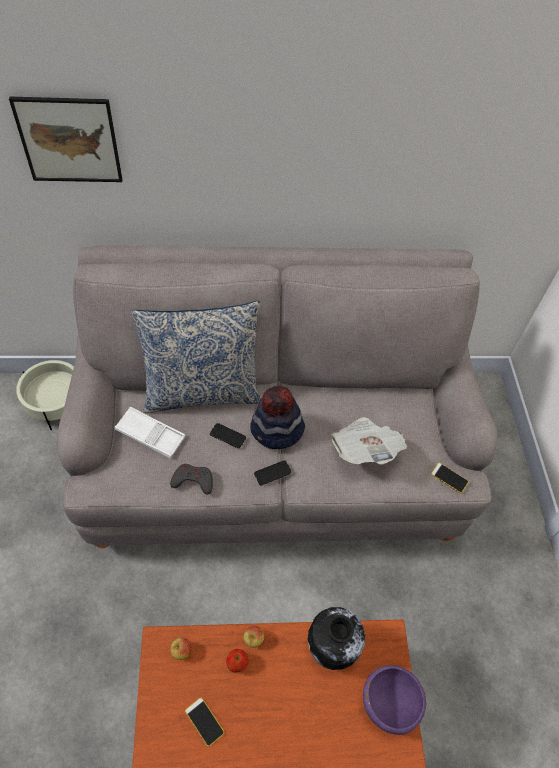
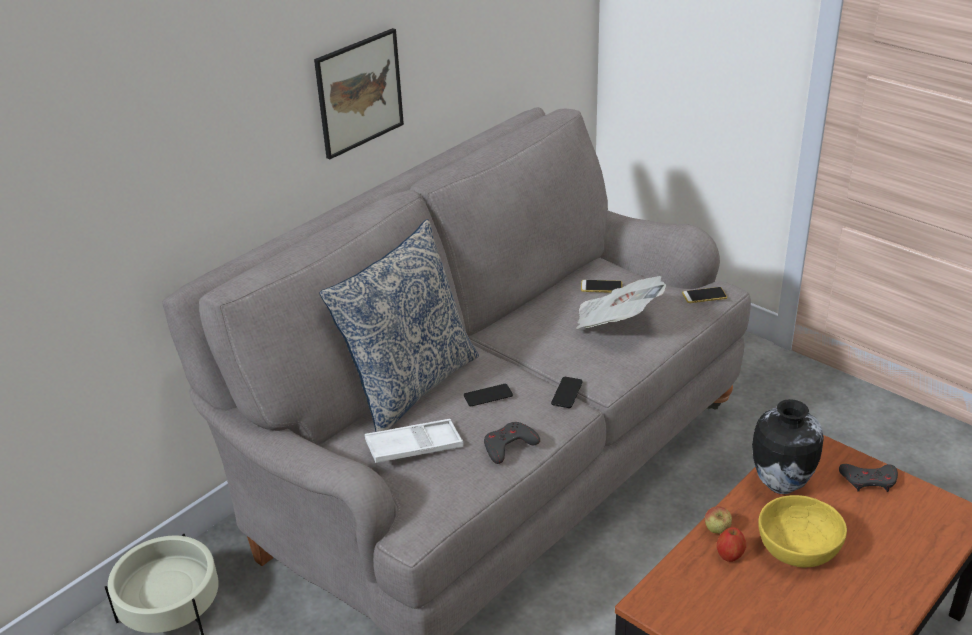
camera: 40 degrees left, 20 degrees down
(69, 140) = (131, 139): picture -> picture (359, 93)
(181, 651) = (675, 590): apple -> none
(204, 721) = (768, 614): phone -> phone (601, 287)
(276, 430) = (523, 363): hat -> none
(279, 700) = (797, 548): none -> yellow bowl
(386, 704) = (869, 480): purple bowl -> grey game controller

